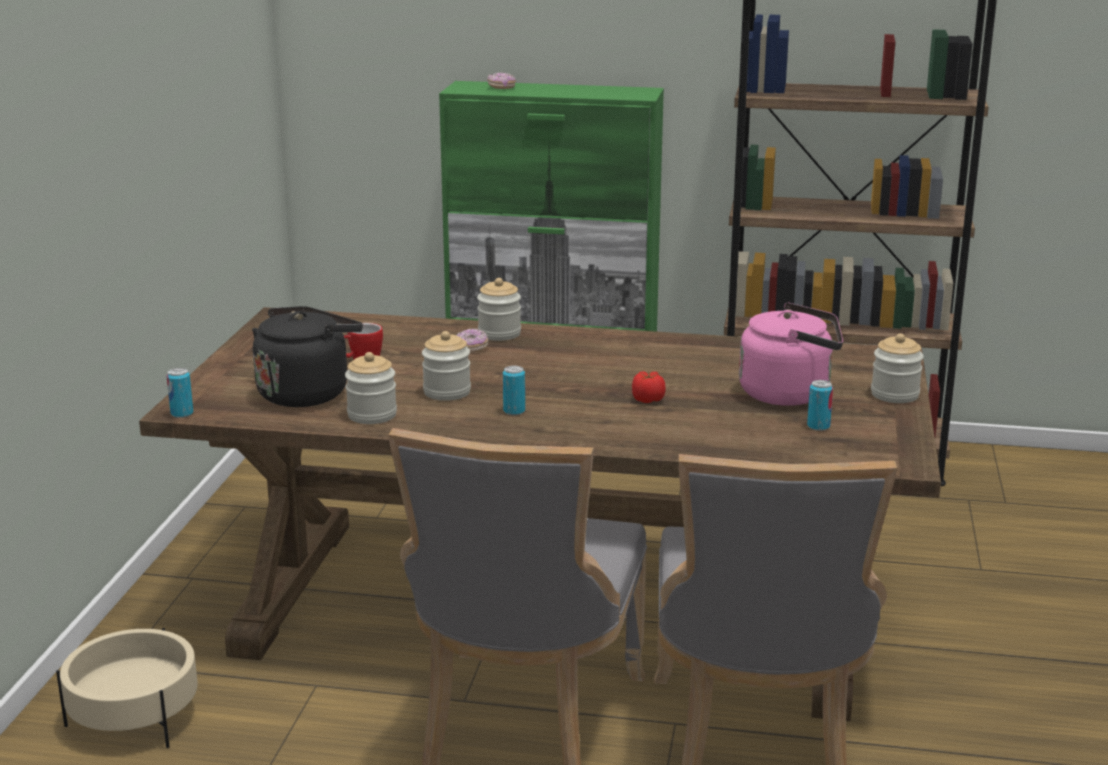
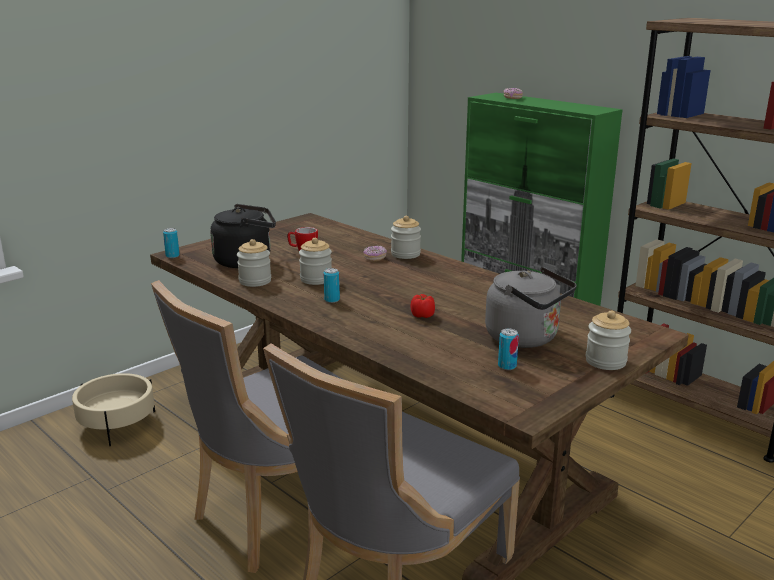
camera: 35 degrees right, 0 degrees up
(790, 393) = (526, 338): pink kettle -> grey kettle

